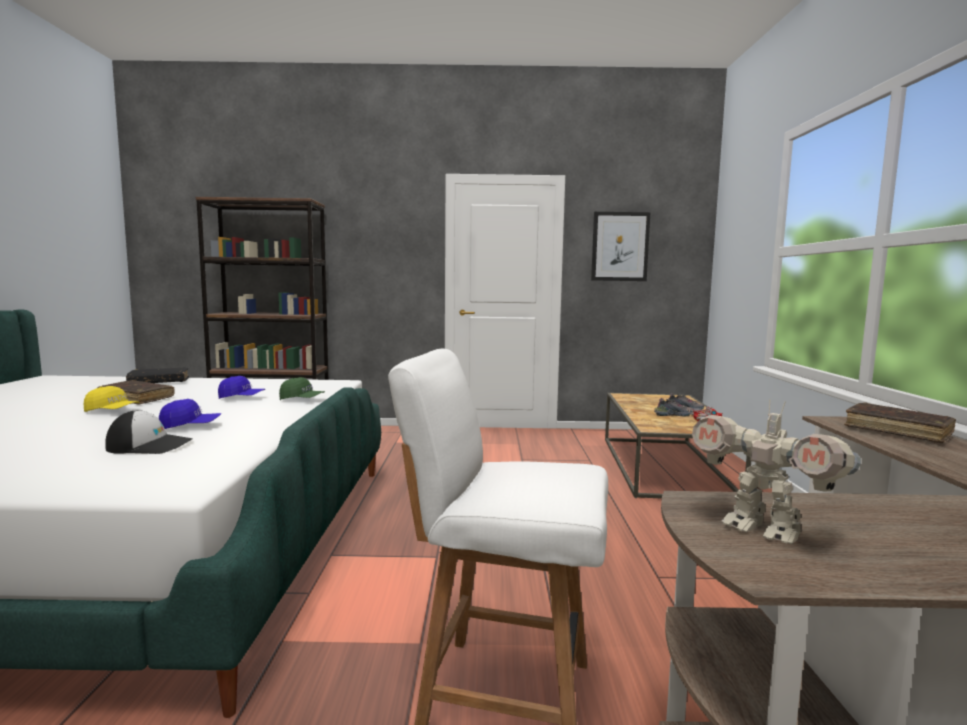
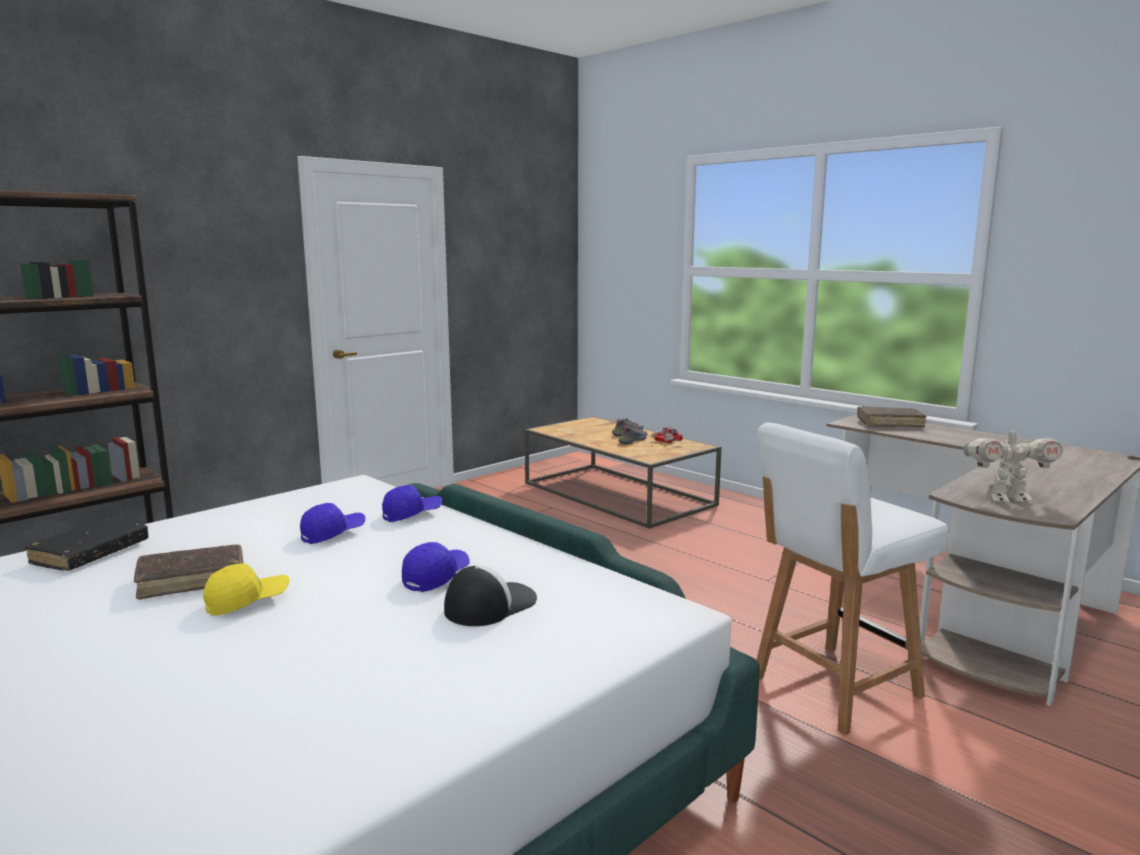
camera: 45 degrees left, 5 degrees up
(302, 400) = (412, 514): green cap -> blue cap
(620, 246) = (500, 256): picture -> none

